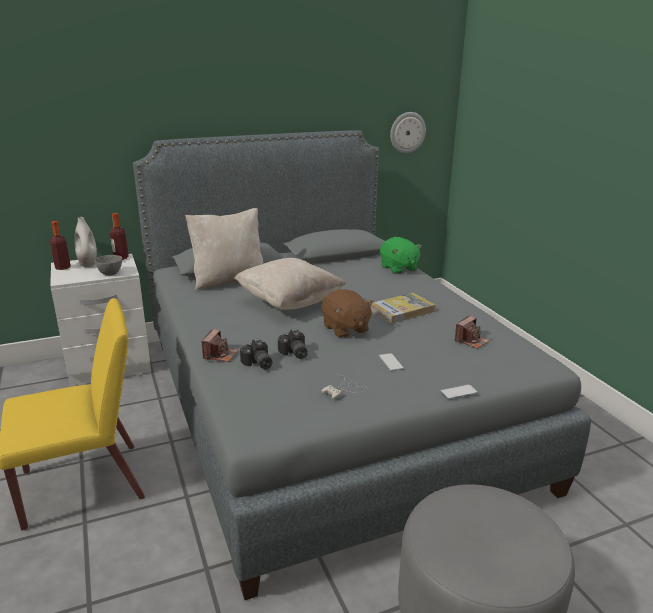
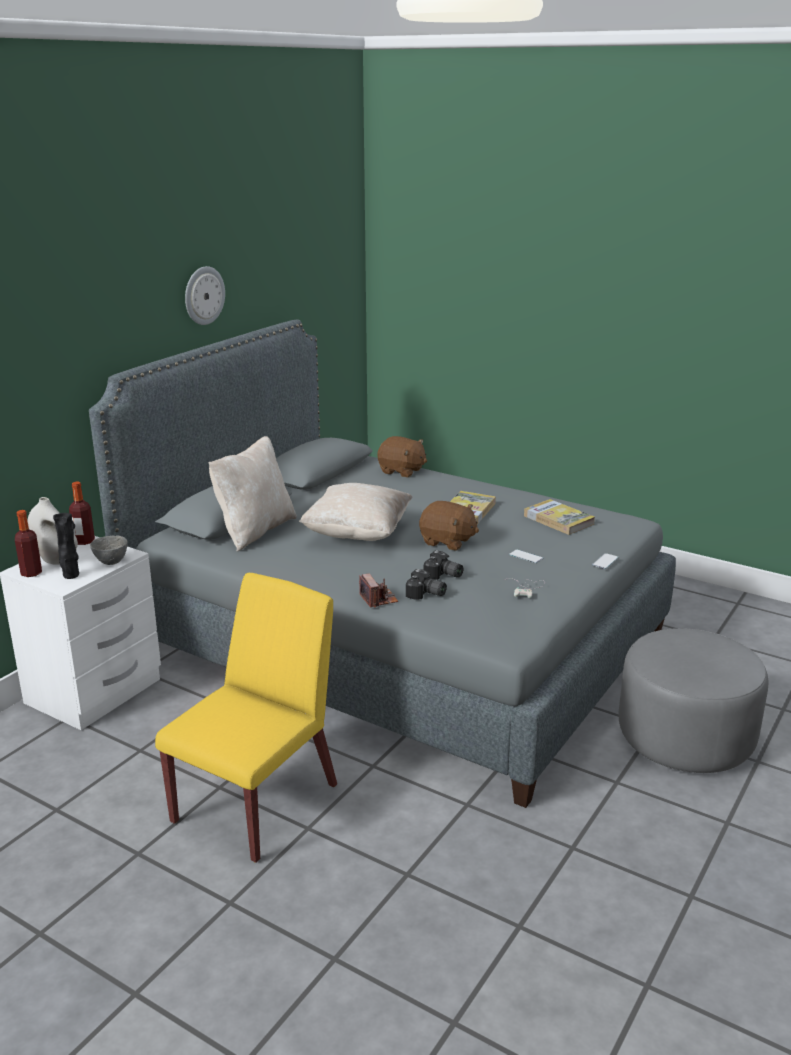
camera: 35 degrees left, 0 degrees up
(76, 275) = (71, 576): none -> black vase
(398, 268) = (401, 471): green plush toy -> brown plush toy
(407, 132) = (328, 311): wall clock -> wall clock (203, 295)
(471, 341) = (558, 520): camera -> book

